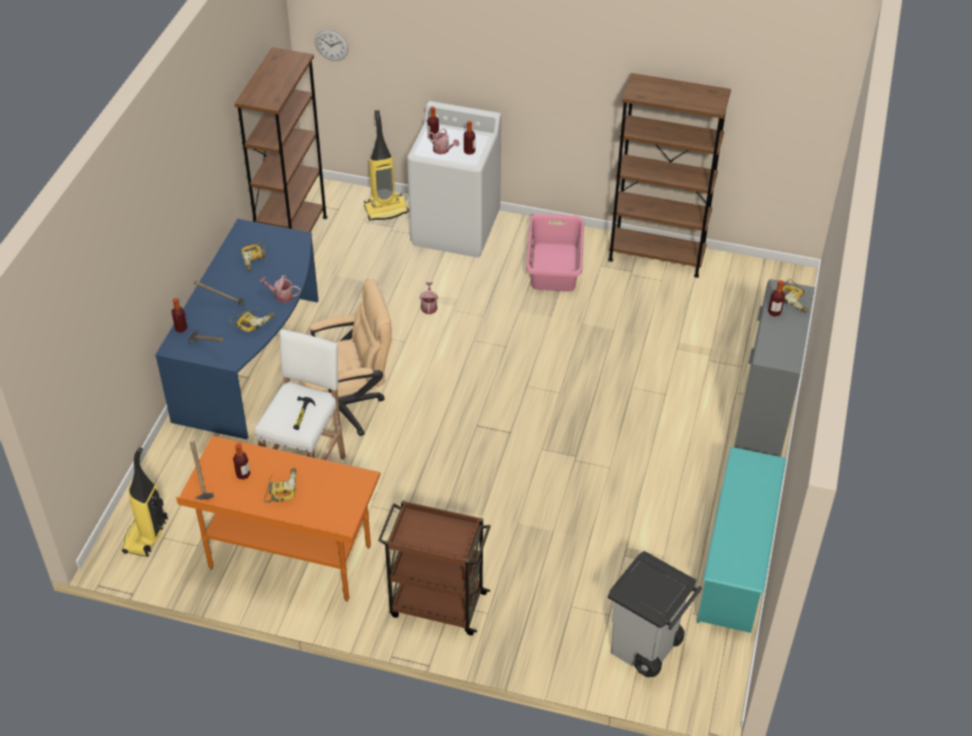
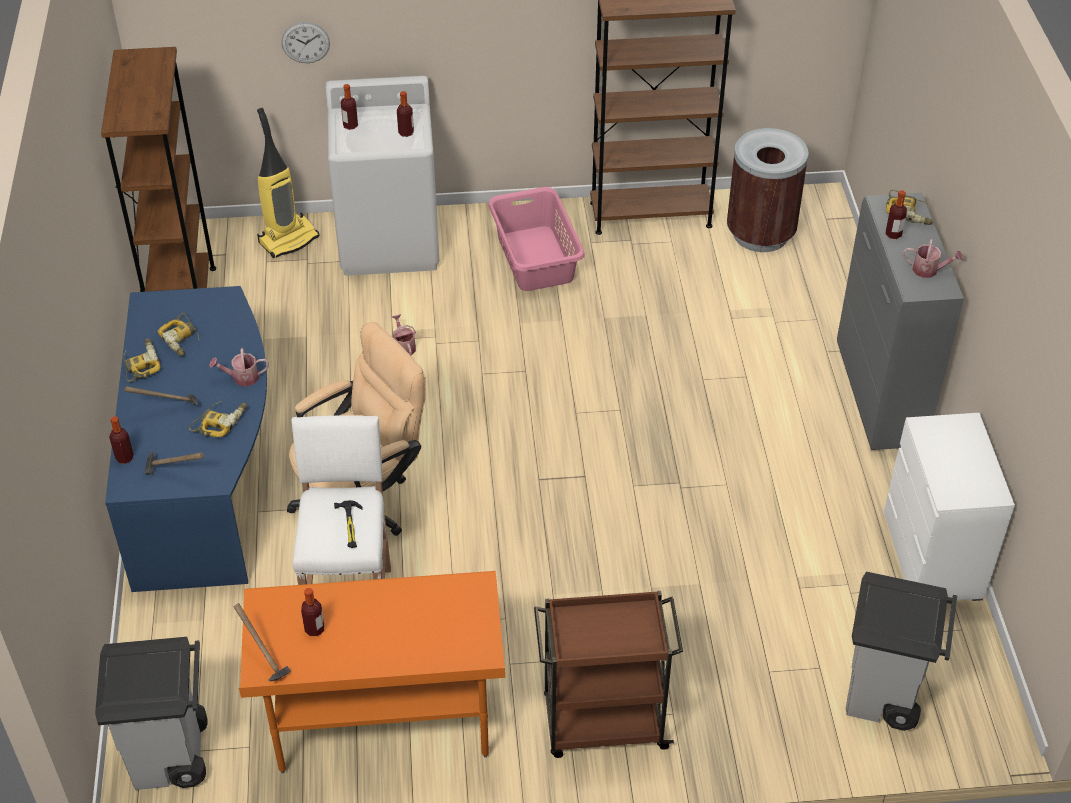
camera: 20 degrees left, 0 degrees up
(146, 536) = (171, 757): vacuum cleaner -> grey trash can
(281, 488) = (376, 631): power drill -> power drill (141, 364)
(331, 45) = (180, 34): wall clock -> wall clock (305, 42)
(443, 150) = (371, 139): watering can -> watering can (929, 270)
(733, 291) = (761, 234): none -> brown trash can
(735, 563) = (932, 557): turquoise shoe rack -> white dresser

